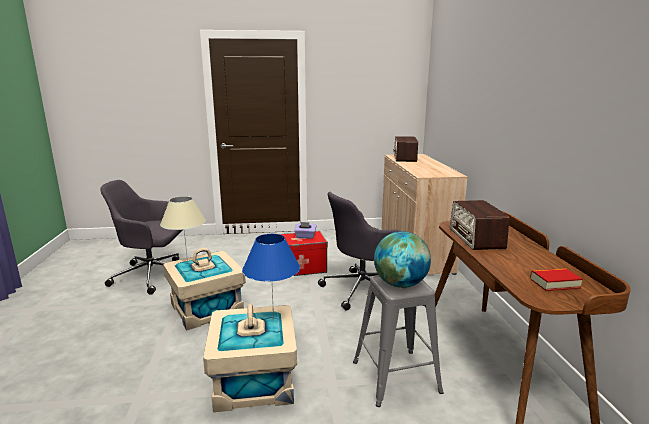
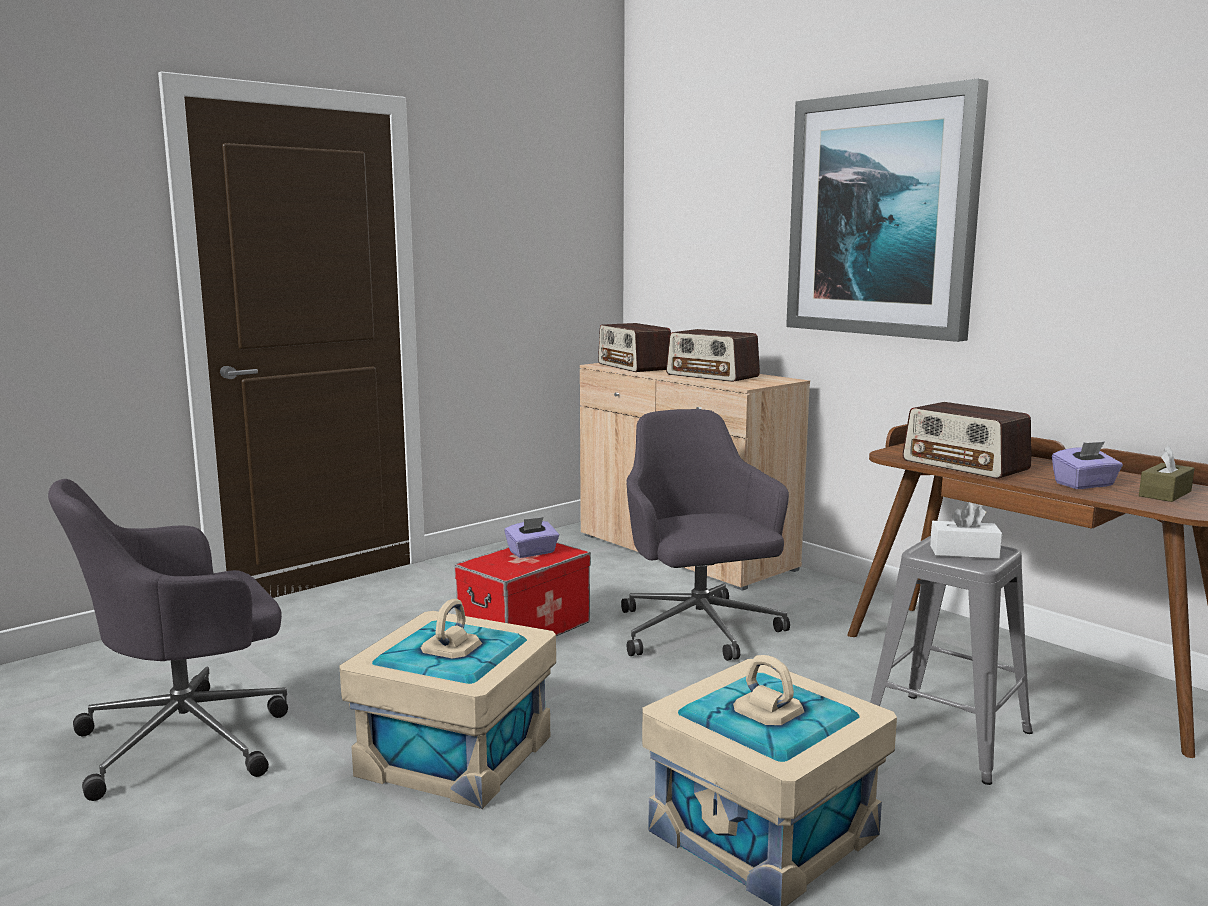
camera: 35 degrees left, 5 degrees down
(187, 263) = (405, 650): beige table lamp -> none
(273, 320) = (780, 684): blue table lamp -> none
(363, 290) = (698, 631): grey office chair -> grey office chair turned 135 degrees clockwise
(400, 284) = (964, 552): globe -> white tissue box
(425, 167) = (712, 376): none -> radio
(501, 87) = (882, 215): none -> picture
(516, 265) = (1084, 485): none -> purple tissue box
(554, 283) = (1165, 494): book -> brown tissue box

